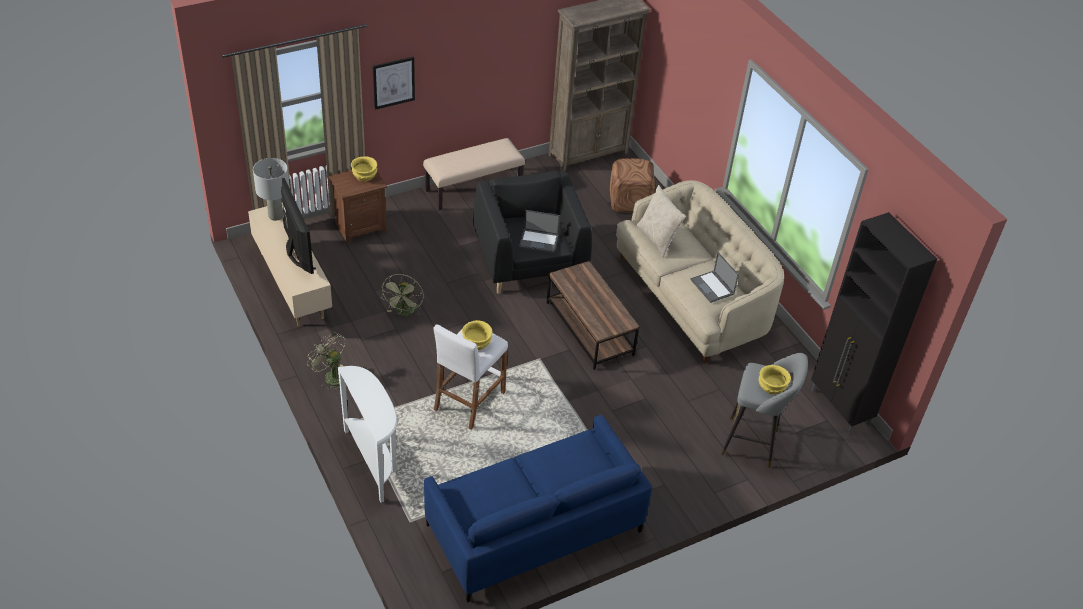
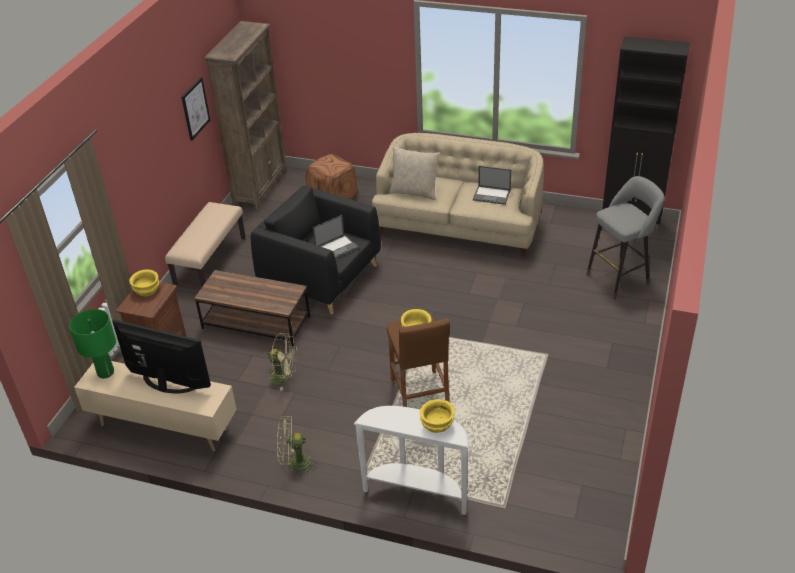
camera: 40 degrees left, 5 degrees down
(276, 216) = (106, 372): grey table lamp -> green table lamp
(393, 82) = (123, 187): picture -> picture (195, 108)
(404, 313) = (284, 377): green fan -> green fan turned 45 degrees counterclockwise
(469, 401) = (420, 396): white stool -> brown stool
(533, 527) = (583, 436): blue sofa -> none
(590, 328) = (427, 289): brown coffee table -> brown coffee table (256, 322)
(771, 387) = (632, 215): yellow bowl -> yellow bowl (437, 425)

